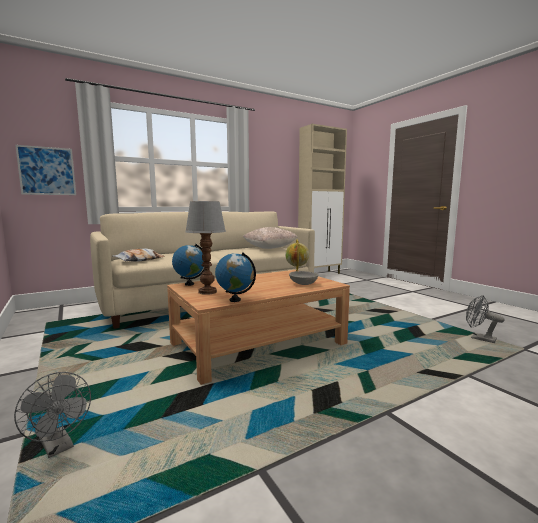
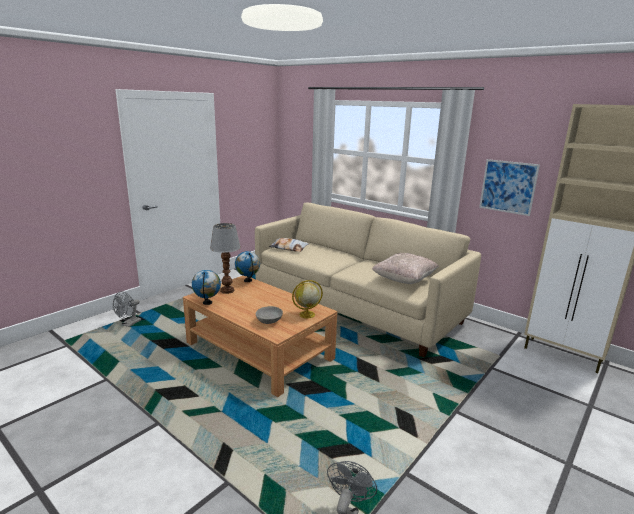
camera: 70 degrees right, 10 degrees up
(47, 171) = (299, 159): picture -> picture (508, 187)

